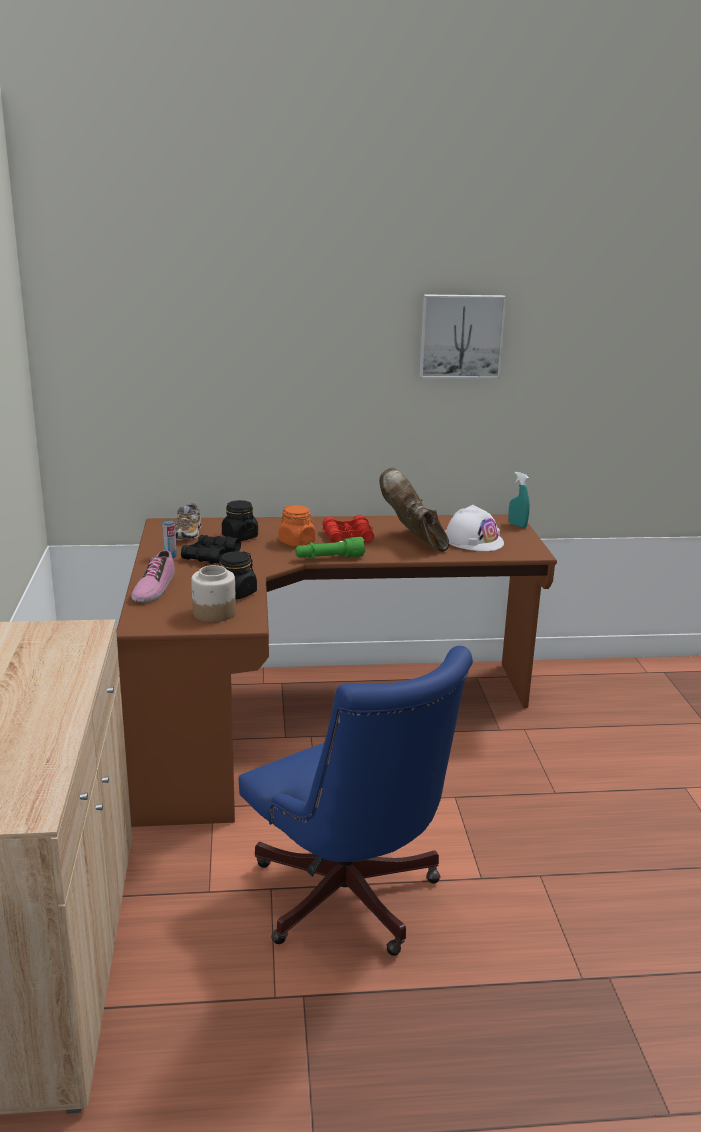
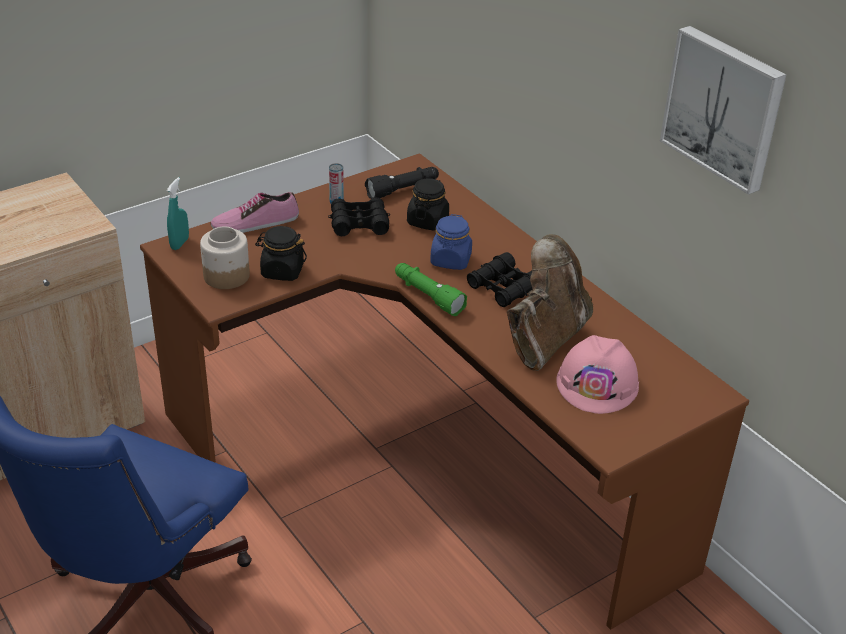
camera: 60 degrees right, 15 degrees up
(188, 533) = (403, 190): shoe -> black flashlight
(297, 542) = (451, 260): orange jar -> blue jar
(348, 537) = (504, 288): red binoculars -> black binoculars
(473, 540) = (597, 383): white hard hat -> pink hard hat
(517, 525) = (697, 407): turquoise spray bottle -> turquoise spray bottle (179, 243)

